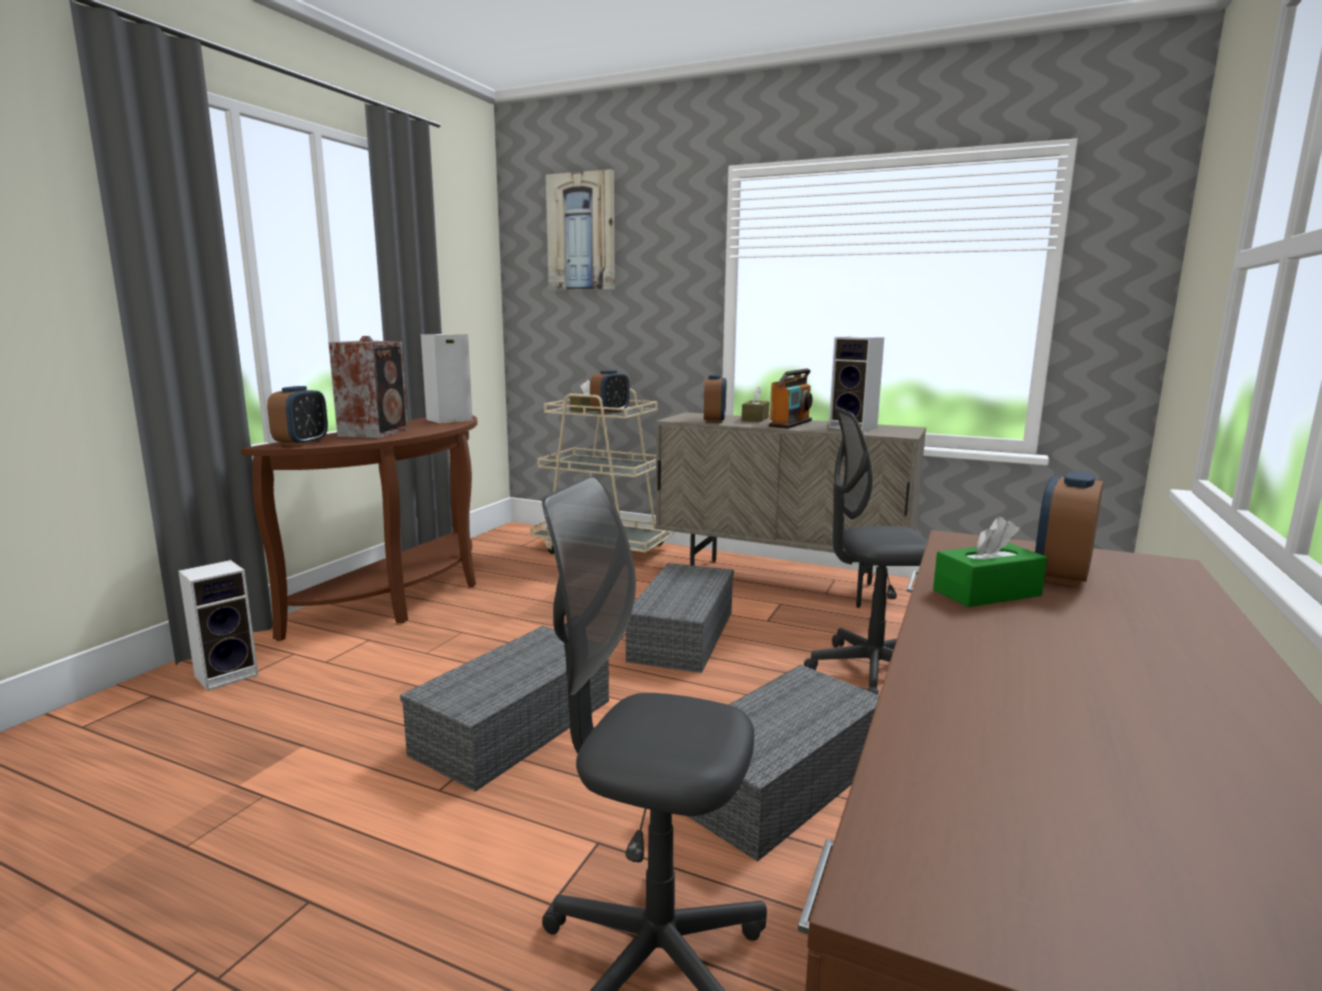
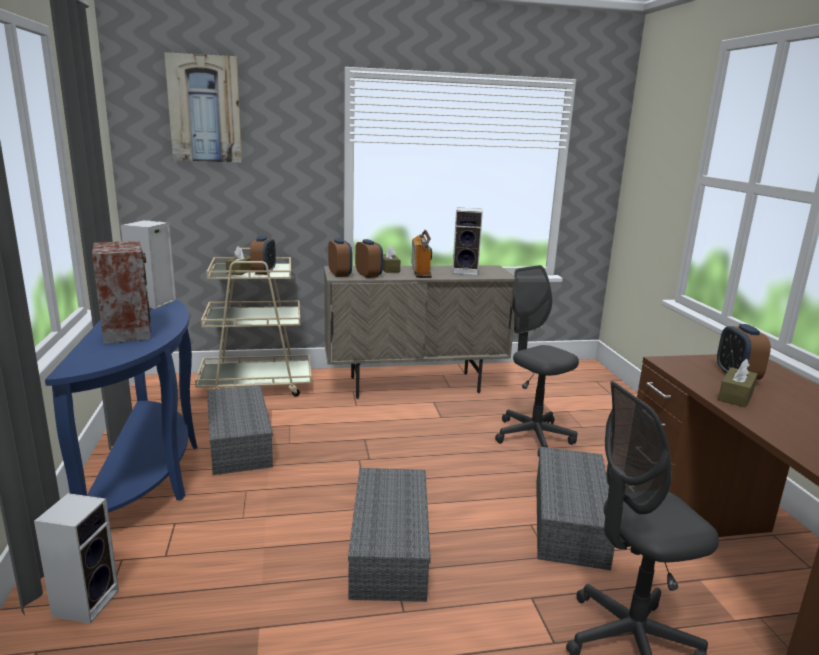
camera: 35 degrees left, 5 degrees up
(301, 443) = (94, 360): alarm clock -> alarm clock (340, 274)
(408, 597) = (150, 474): brown console table -> blue console table
(681, 634) = (403, 443): grey storage box -> grey storage box (237, 442)
(869, 672) = (533, 436): grey office chair -> grey office chair turned 90 degrees clockwise
(987, 593) = (735, 396): green tissue box -> brown tissue box

